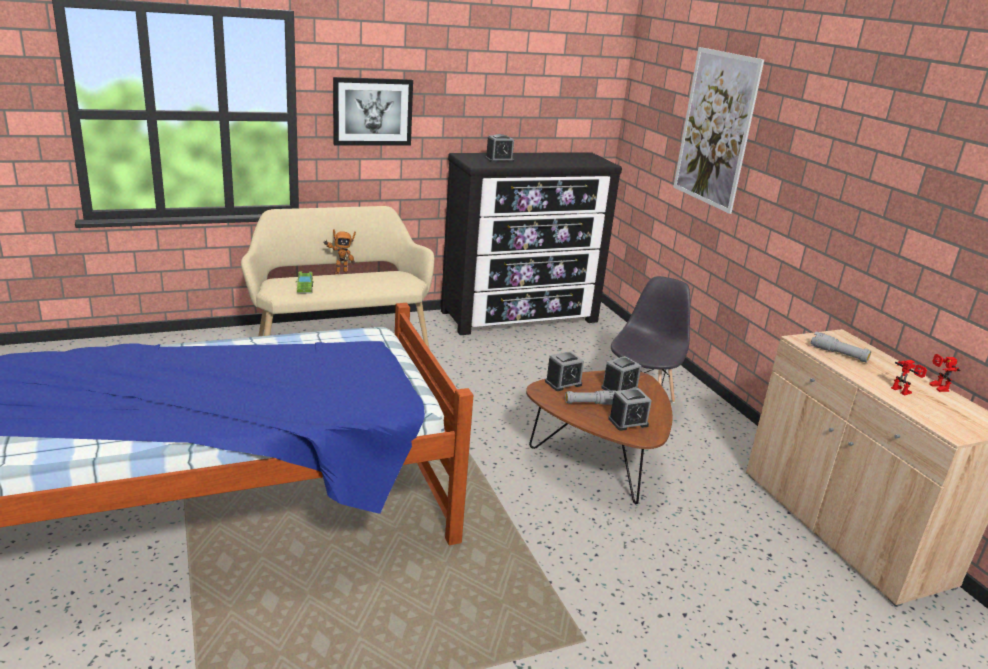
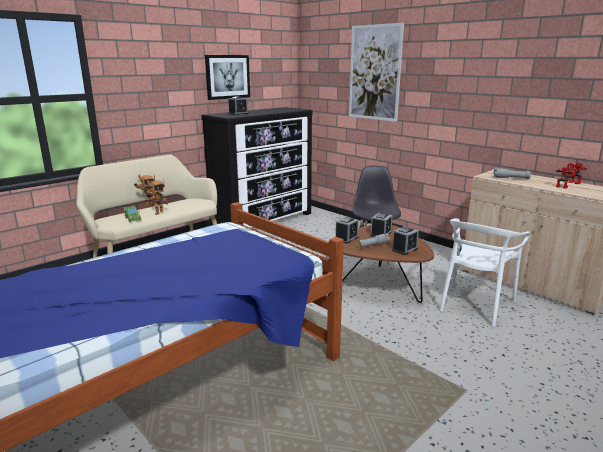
camera: 20 degrees left, 5 degrees down
(340, 286) = (157, 213): none -> toy robot
(372, 111) = (147, 89): picture -> picture (227, 77)
(715, 531) = (475, 304): none -> white chair

